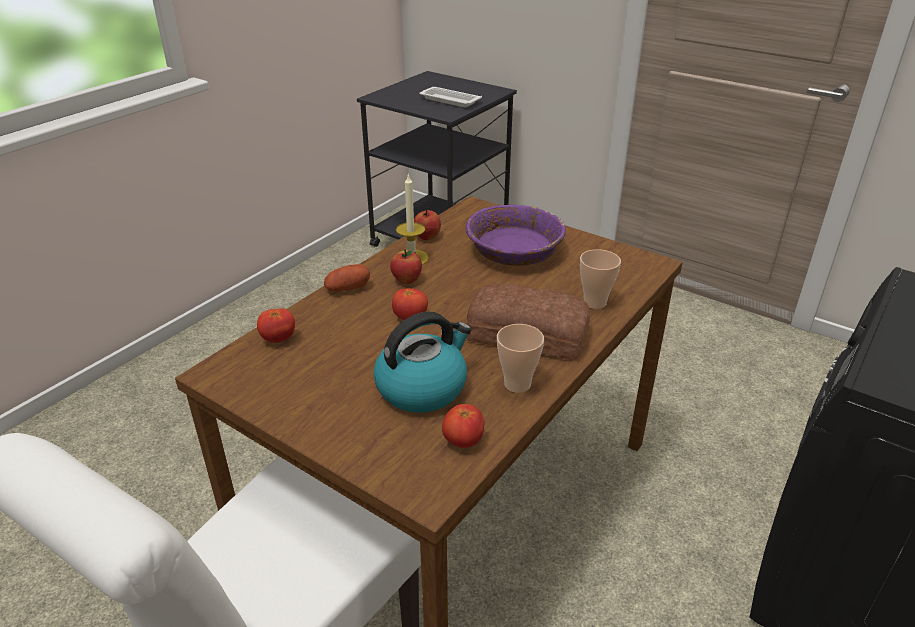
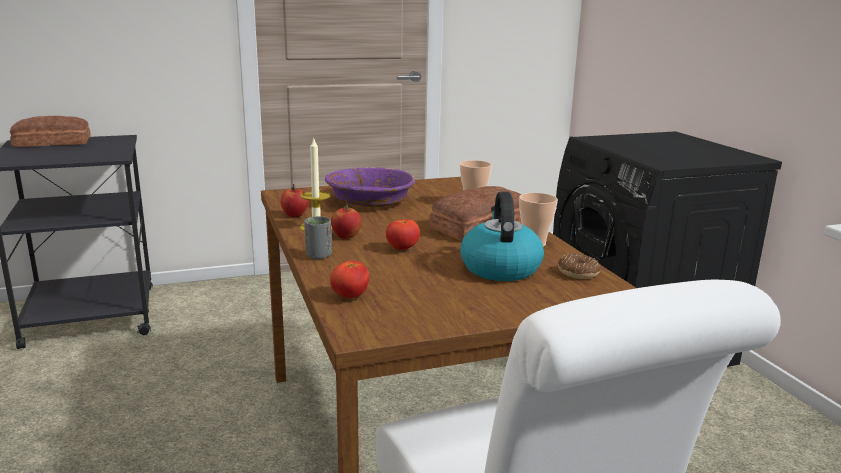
camera: 55 degrees left, 15 degrees down
(348, 288) = (318, 256): potato -> grey cup
(445, 83) = (53, 142): none -> bread
(449, 100) = (91, 150): white tray -> none
(463, 441) = (578, 273): tomato -> donut

